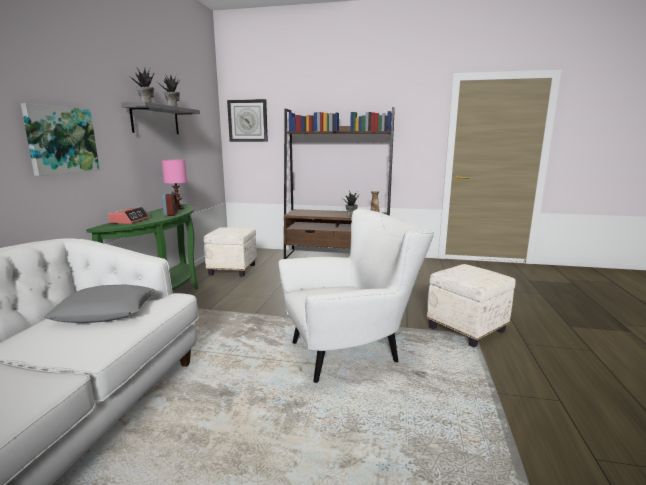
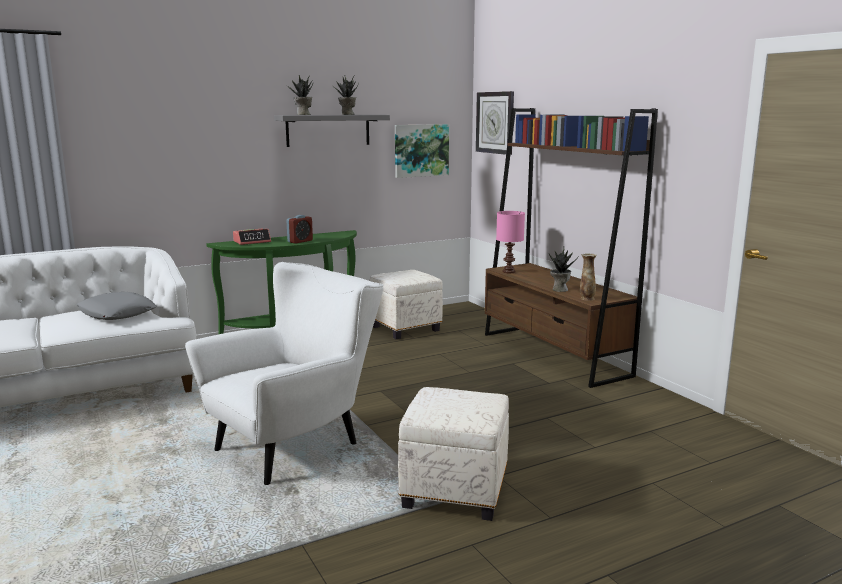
camera: 50 degrees right, 0 degrees up
(61, 140) = (191, 158): picture -> picture (421, 150)
(177, 208) = (329, 236): pink table lamp -> pink table lamp (508, 271)
(352, 351) = (297, 444): white armchair -> white armchair turned 75 degrees counterclockwise

